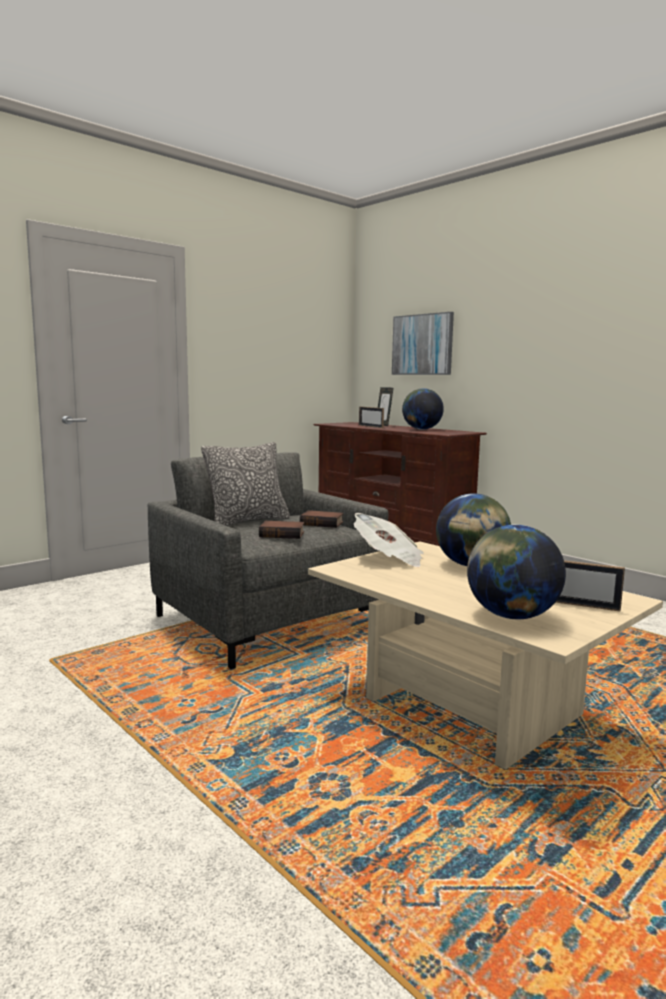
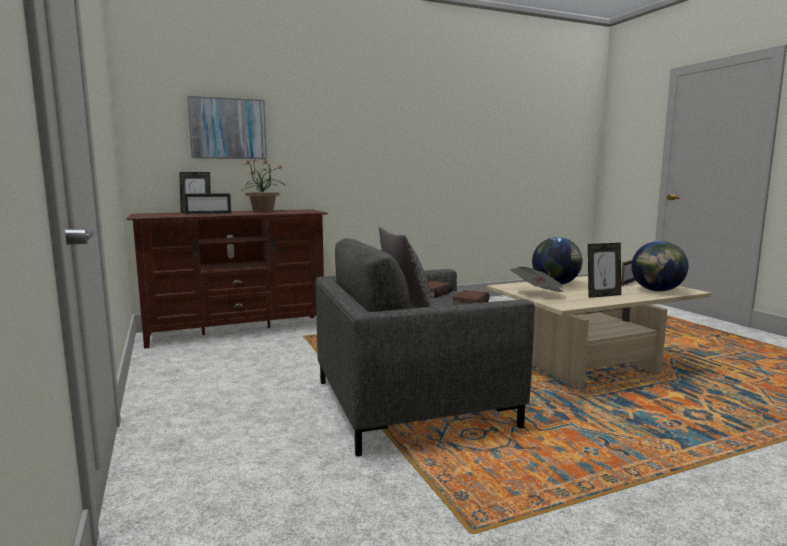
camera: 70 degrees left, 0 degrees up
(421, 429) = (263, 211): globe -> potted plant
(422, 585) = (602, 295): none -> picture frame

